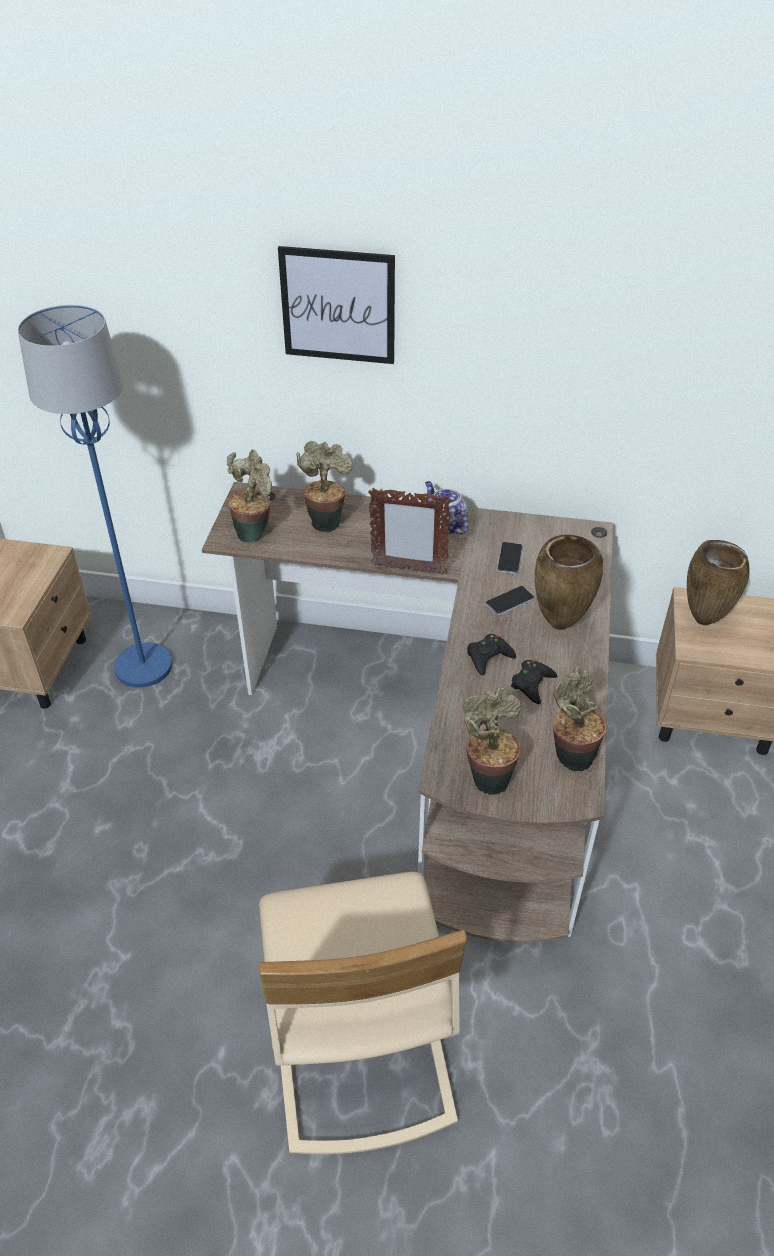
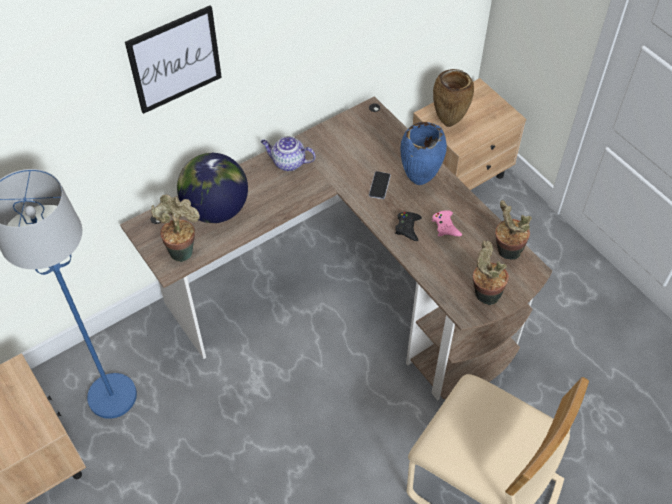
camera: 45 degrees left, 10 degrees up
(326, 521) = (216, 210): potted plant -> globe
(408, 569) = (303, 206): picture frame -> none
(509, 558) = (348, 158): phone -> none
(532, 684) = (445, 226): black game controller -> pink game controller
(559, 625) = (419, 181): brown vase -> blue vase

